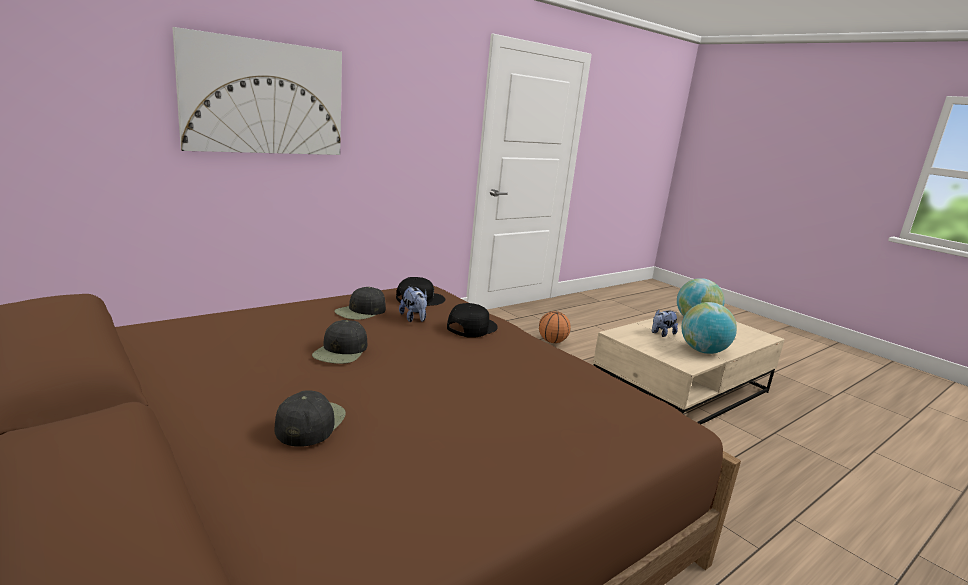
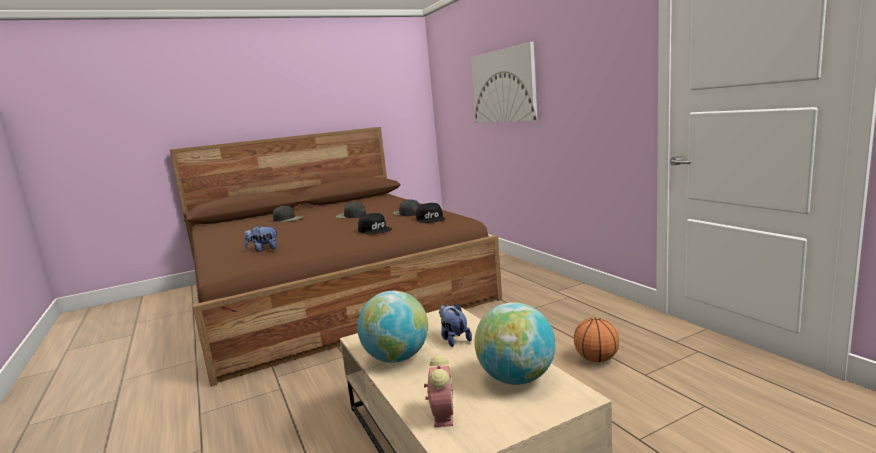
camera: 105 degrees right, 5 degrees down
(414, 319) = (395, 221): plush toy -> plush toy (263, 250)
(746, 338) = (442, 414): none -> alarm clock

